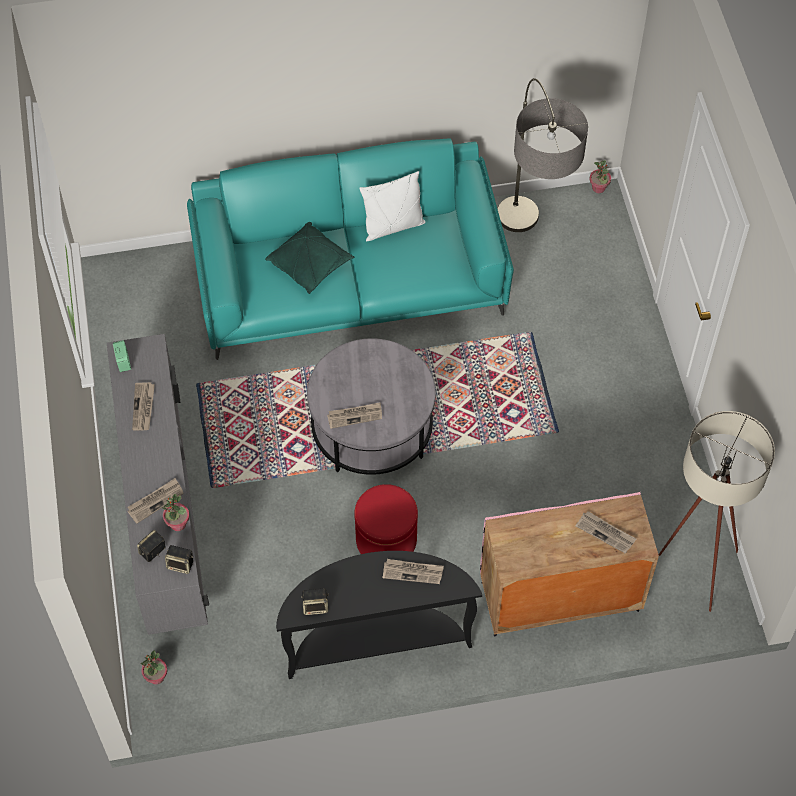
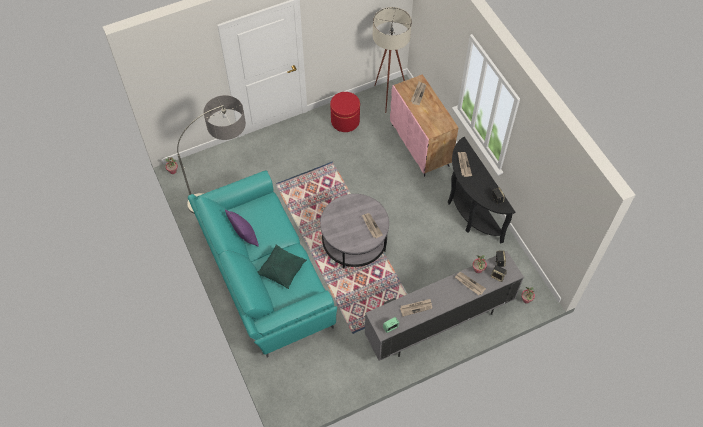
camera: 105 degrees left, 0 degrees up
(386, 540) = (416, 220): red ottoman -> red ottoman (345, 121)
(393, 226) = (244, 236): white pillow -> purple pillow

